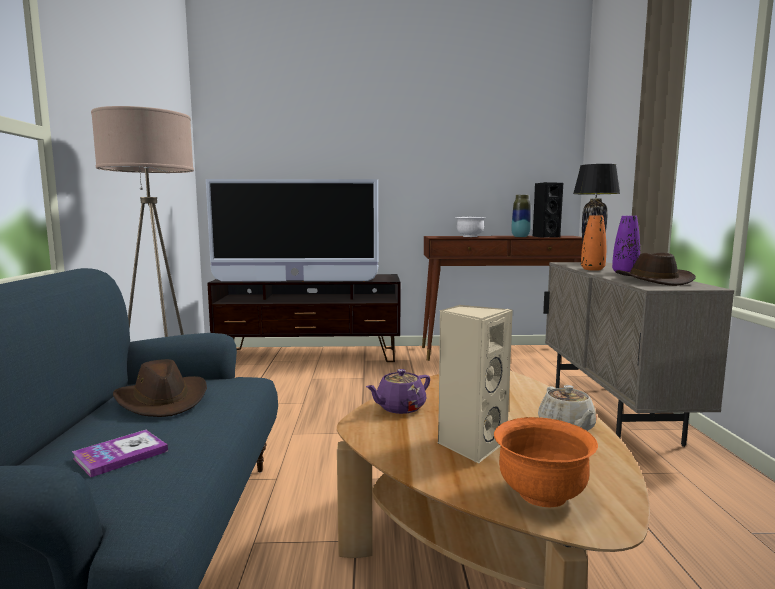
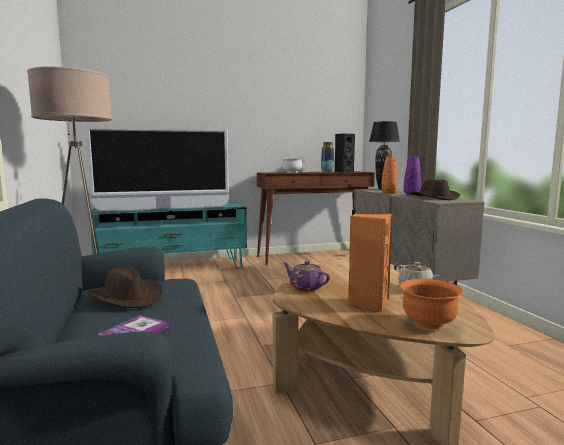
camera: 15 degrees left, 0 degrees up
(310, 356) = (174, 268): brown tv stand -> turquoise tv stand
(399, 408) = (305, 287): purple teapot -> purple teapot turned 90 degrees clockwise
(471, 445) = (368, 303): beige speaker -> orange speaker

